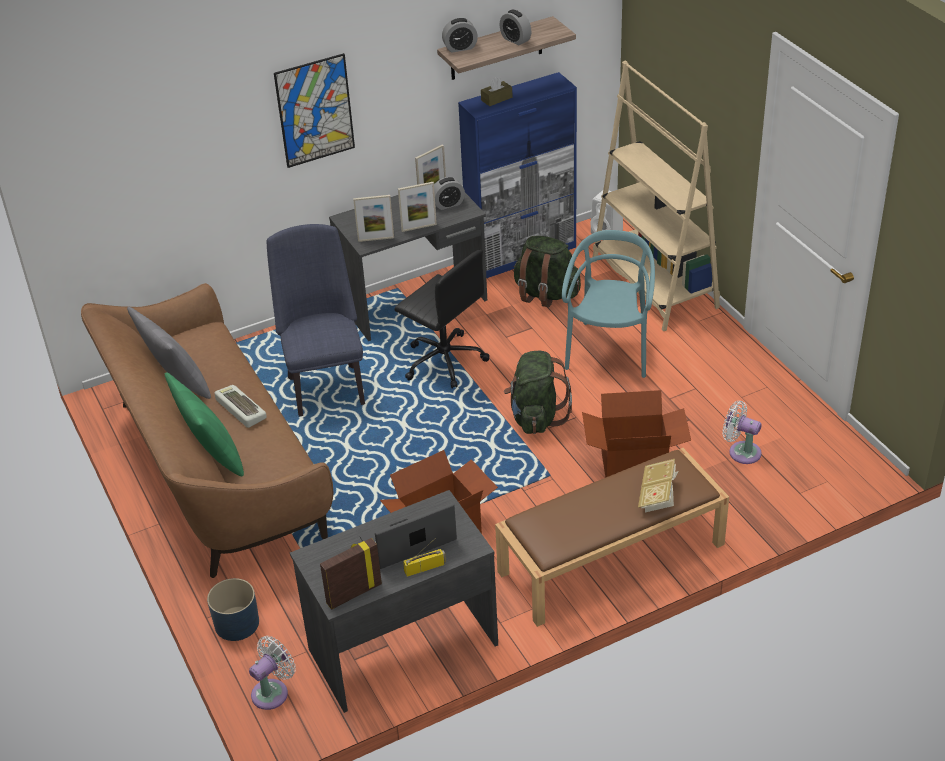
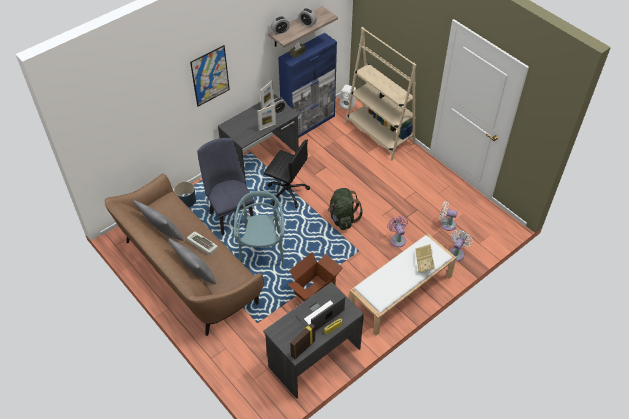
camera: 15 degrees left, 10 degrees up
(212, 455) = (196, 274): green pillow -> grey pillow
(236, 623) = (227, 359): blue planter -> blue planter (186, 200)
(273, 692) = (258, 394): white fan -> white fan (457, 253)
(376, 239) = (247, 137): picture frame -> none
(545, 294) = (327, 146): green backpack -> none
(609, 350) = (368, 175): turquoise chair -> turquoise chair (262, 250)
(610, 559) = (400, 293): brown bench -> white bench
(633, 465) = (397, 239): cardboard box -> pink fan

